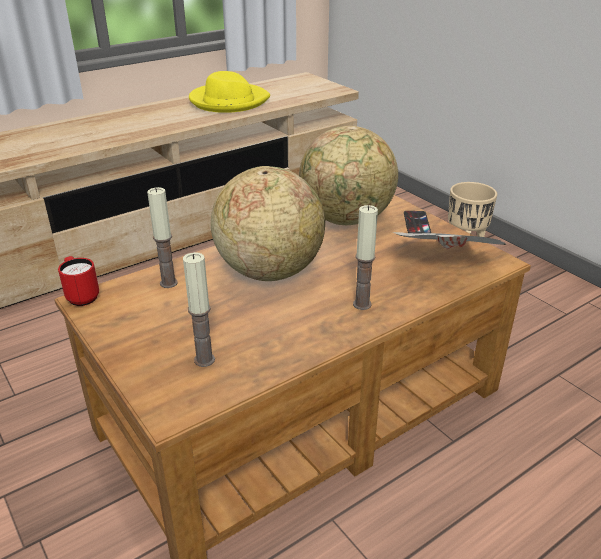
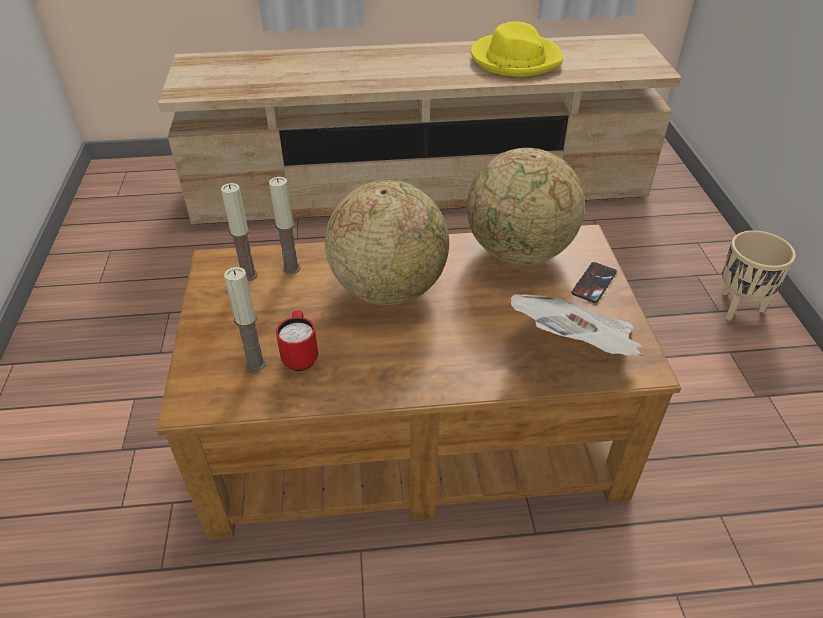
camera: 30 degrees right, 10 degrees up
(81, 296) = (214, 255): red mug -> red mug (300, 355)
(362, 304) = (444, 362): candle -> candle (248, 275)

